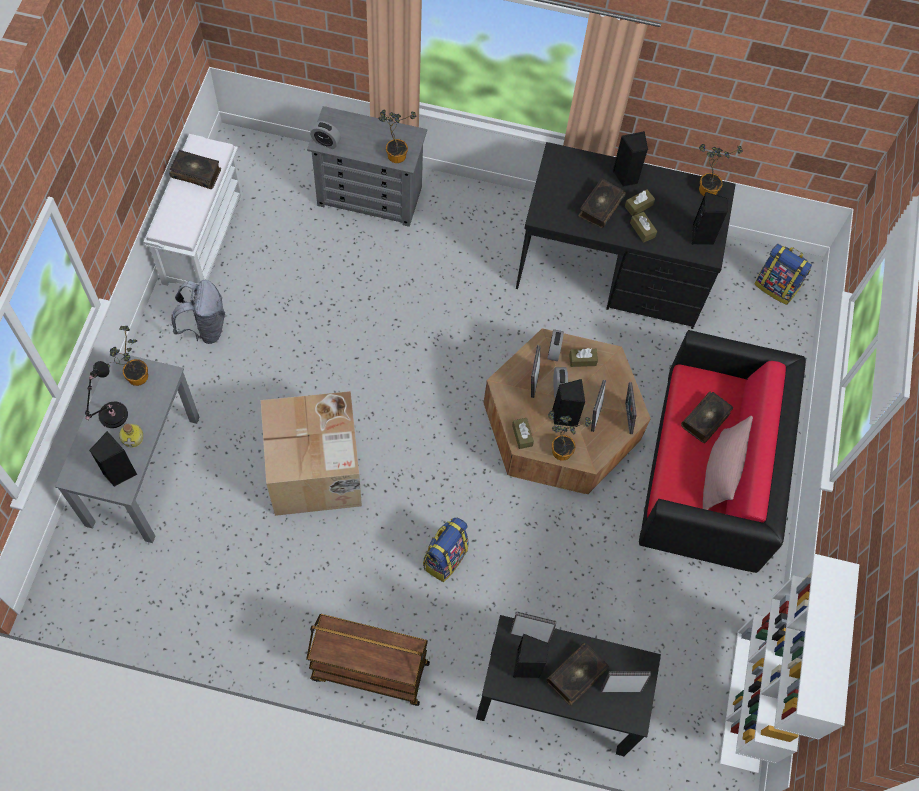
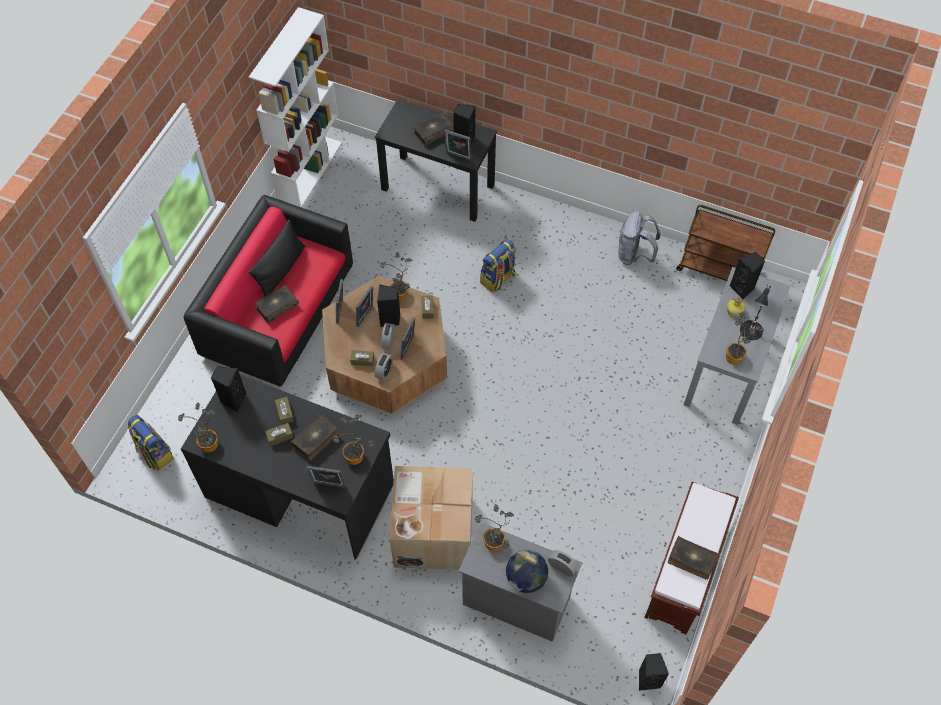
camera: 165 degrees left, 5 degrees down
(203, 238) = (683, 574): white bench -> brown bench
(205, 327) = (680, 482): grey backpack -> grey backpack (634, 255)
(316, 472) = (589, 350): cardboard box -> cardboard box (432, 531)
(360, 129) = (526, 578): none -> globe
(369, 671) = (562, 219): brown cart -> brown cart (719, 270)
(552, 194) = (356, 458): none -> potted plant
(620, 688) = (406, 123): picture frame -> picture frame (328, 486)
(626, 176) = (281, 467): black speaker -> black speaker (648, 679)
(720, 472) = (281, 269): pink pillow -> black pillow

